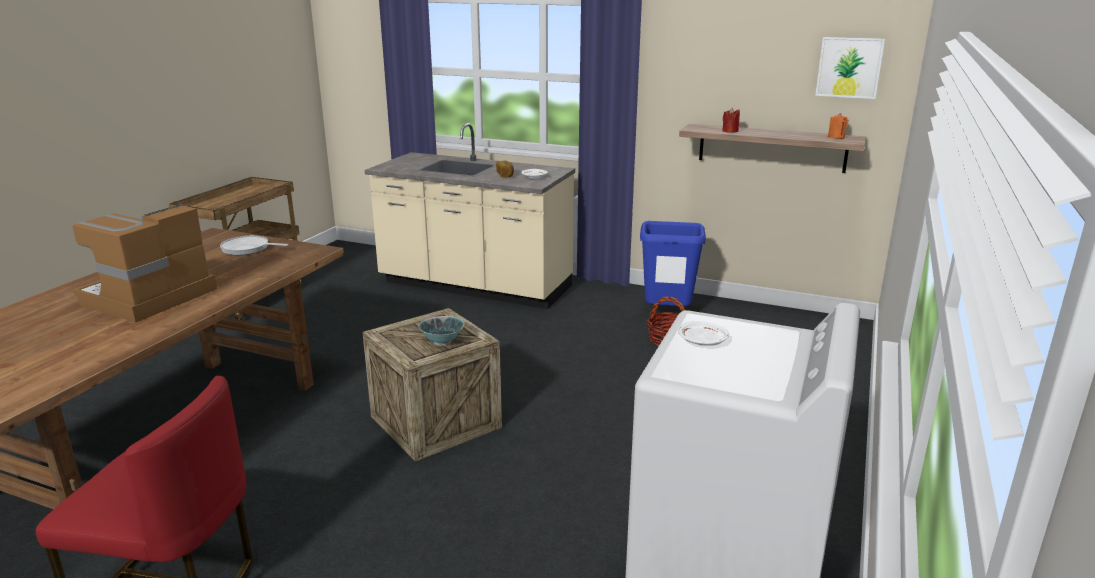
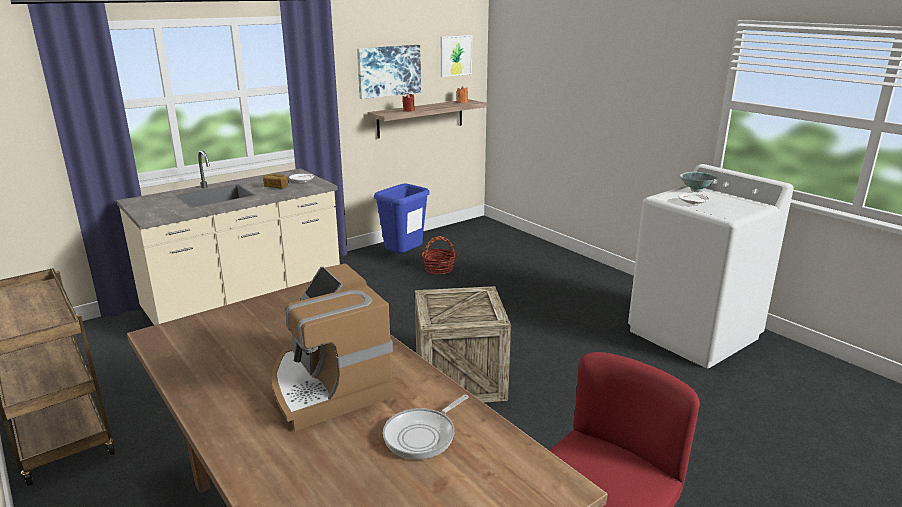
camera: 60 degrees left, 0 degrees up
(248, 249) = (247, 320): frying pan -> frying pan (423, 435)
(442, 342) = (477, 304): bowl -> bowl (696, 190)
(727, 75) = (388, 71): none -> picture

